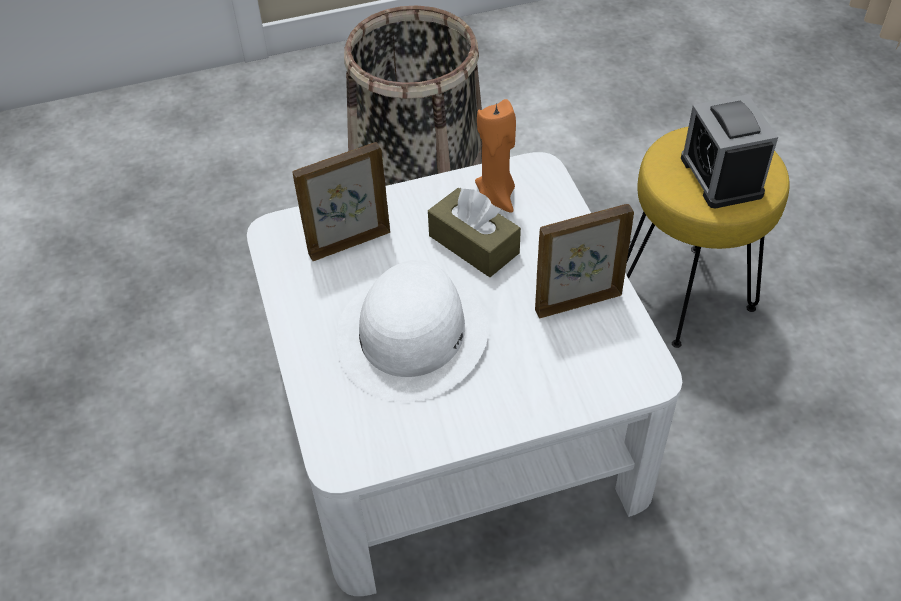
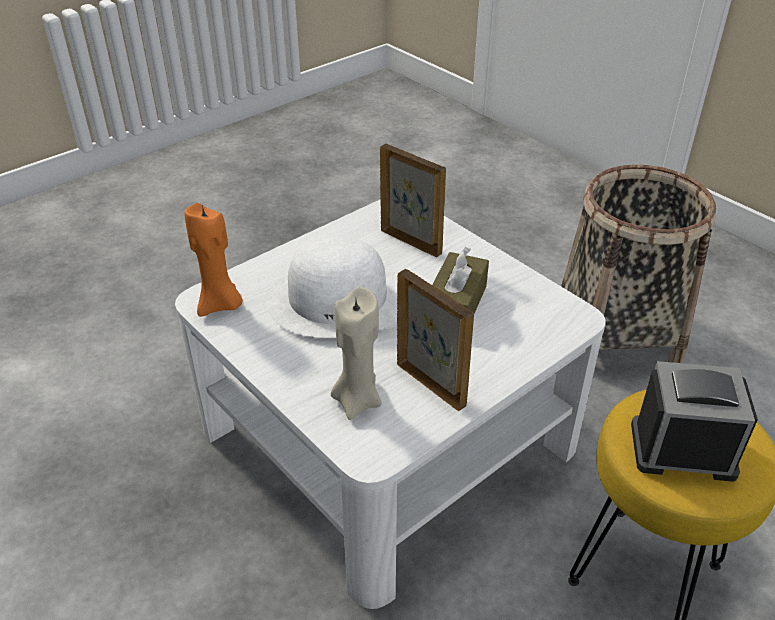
camera: 65 degrees right, 10 degrees down
(496, 198) = (520, 302): orange candle -> orange candle (220, 305)
(574, 364) = (357, 400): none -> beige candle
(721, 176) = (682, 450): alarm clock -> alarm clock turned 45 degrees clockwise

